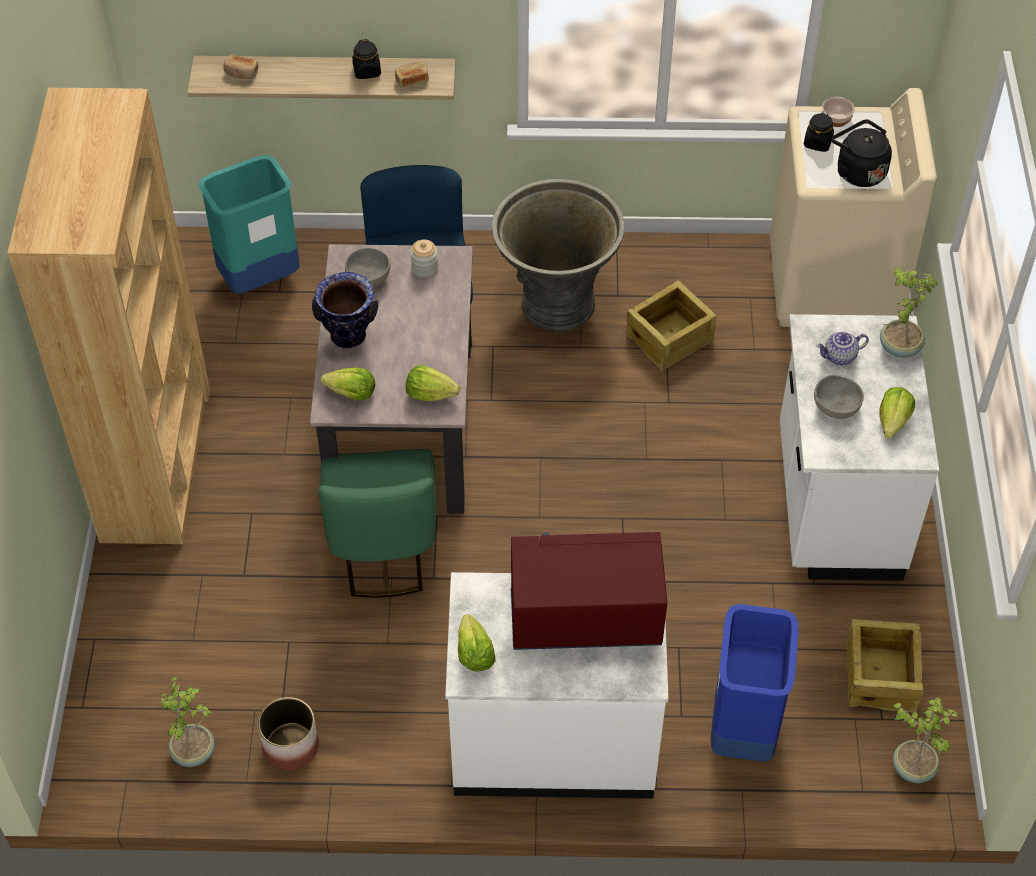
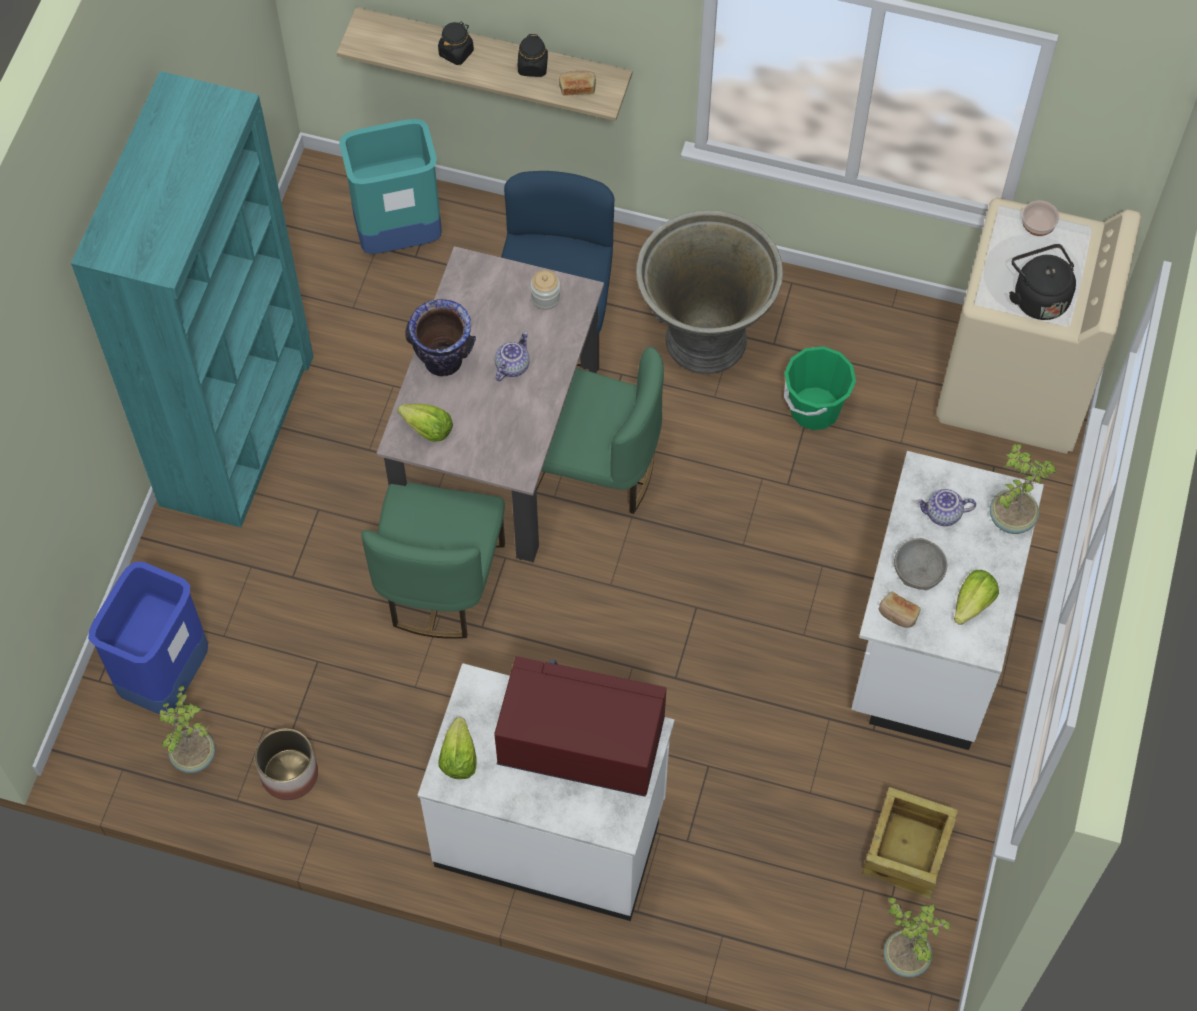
camera: 15 degrees right, 10 degrees up
(156, 463) = (237, 429): brown bookcase -> turquoise bookcase
(241, 73) = (400, 40): bread -> bread (898, 614)
(368, 278) = (483, 296): grey bowl -> none
(412, 327) = (511, 365): none -> teapot
(430, 394) = (508, 449): lettuce -> none
(493, 427) = (593, 470): none -> green chair
(670, 338) = (814, 409): crate -> green bucket
(742, 730) = (744, 872): blue trash can -> blue trash can (166, 677)
(817, 142) = (1006, 250): black jar -> black jar (456, 52)

